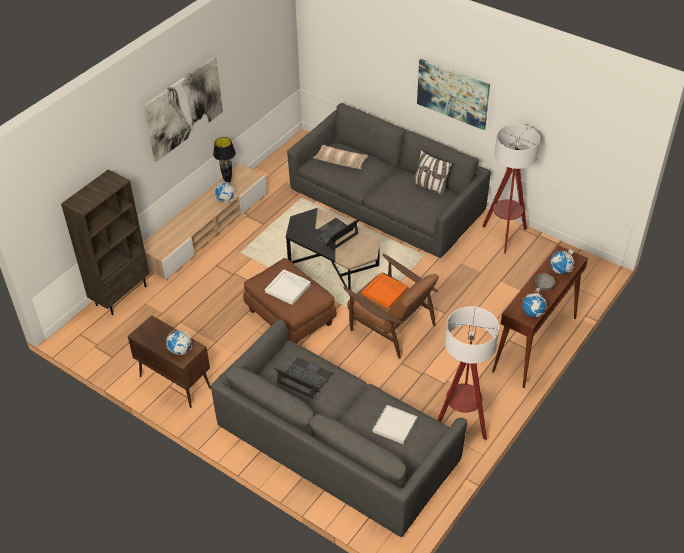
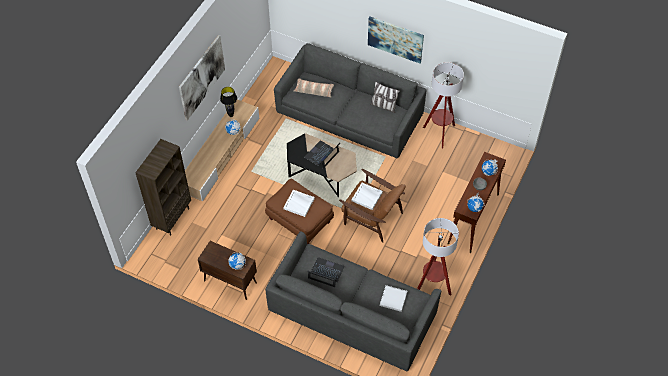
camera: 10 degrees left, 10 degrees up
(385, 292) = (367, 197): orange tray -> white tray

